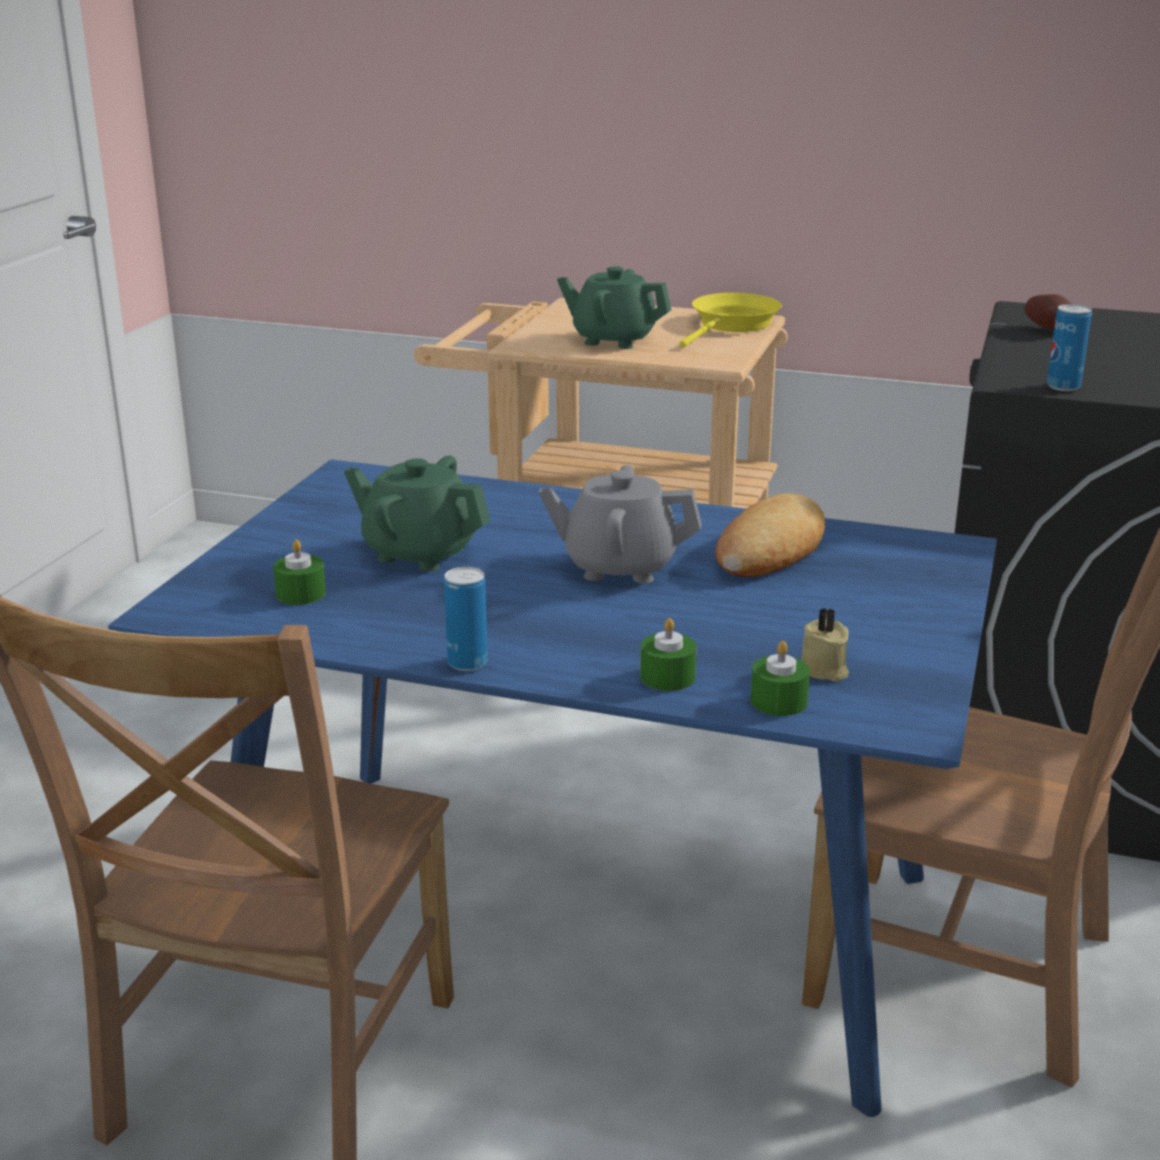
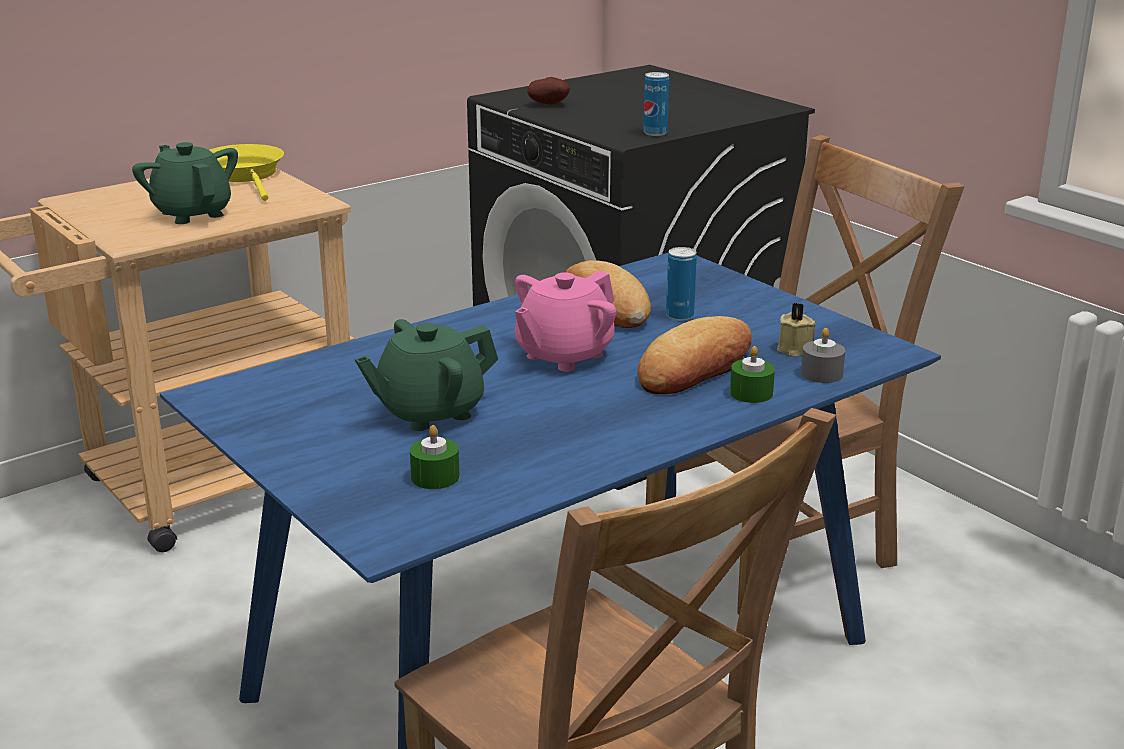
camera: 55 degrees left, 0 degrees up
(467, 663) = (648, 448): can -> can (679, 316)
(613, 340) = (192, 213): green teapot -> green teapot turned 90 degrees clockwise
(619, 567) = (563, 355): grey teapot -> pink teapot
(689, 632) = (695, 367): none -> bread
(778, 701) = (821, 374): green candle -> grey candle

